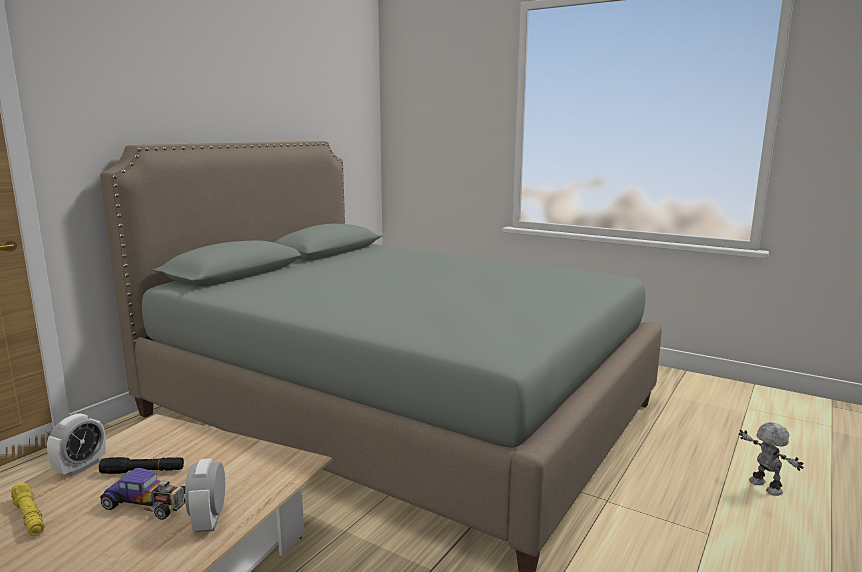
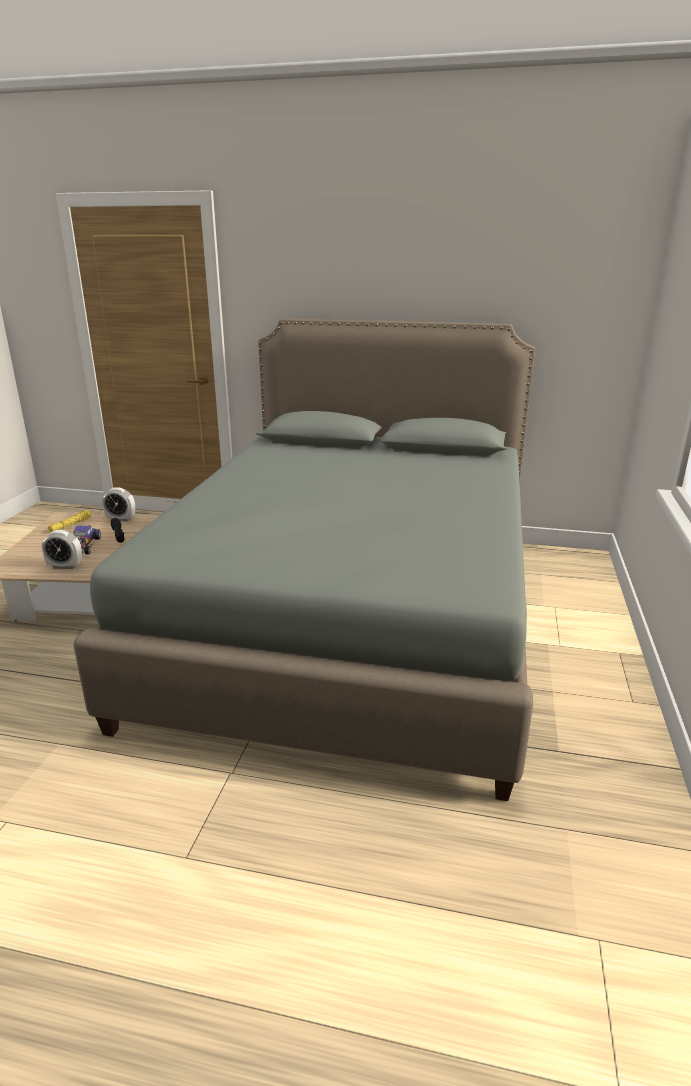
camera: 70 degrees right, 10 degrees up
(209, 520) = (65, 566): alarm clock -> alarm clock turned 150 degrees counterclockwise
(764, 487) = (311, 929): toy robot -> none

